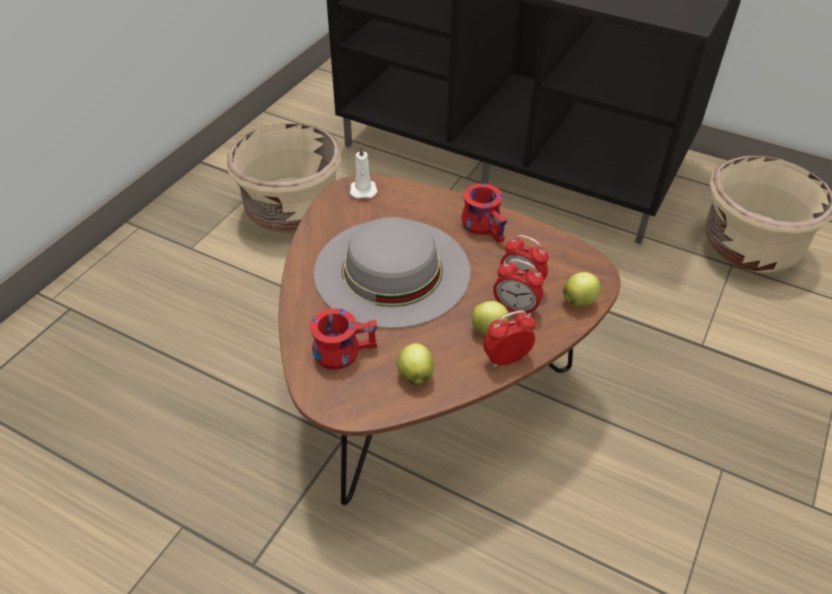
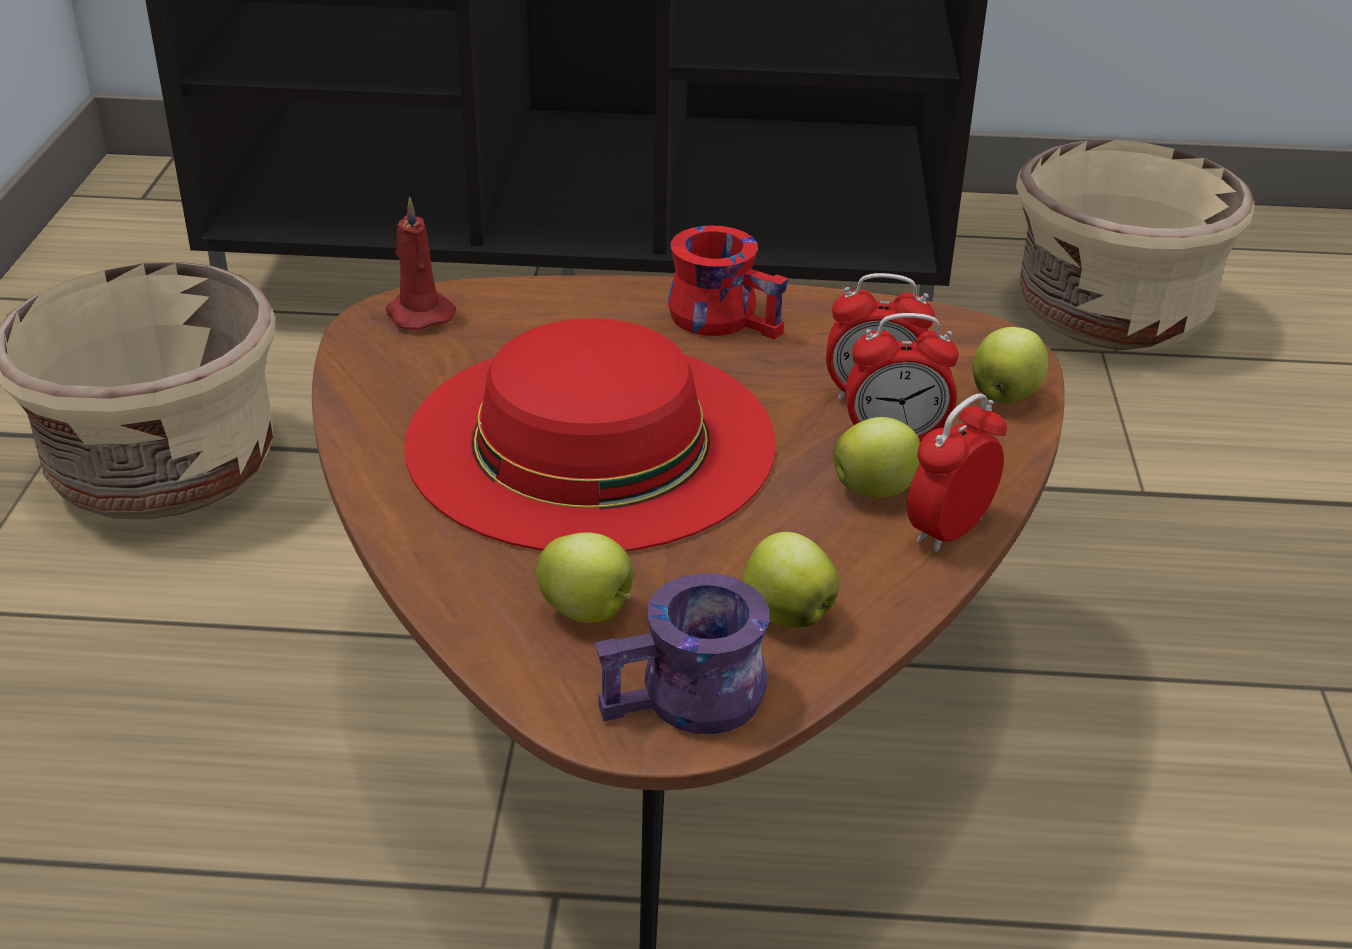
camera: 25 degrees left, 10 degrees down
(342, 349) = (589, 612): red mug -> apple
(353, 401) = (688, 704): none -> purple mug
(363, 189) = (418, 313): white candle -> red candle
(392, 270) = (591, 440): grey hat -> red hat

